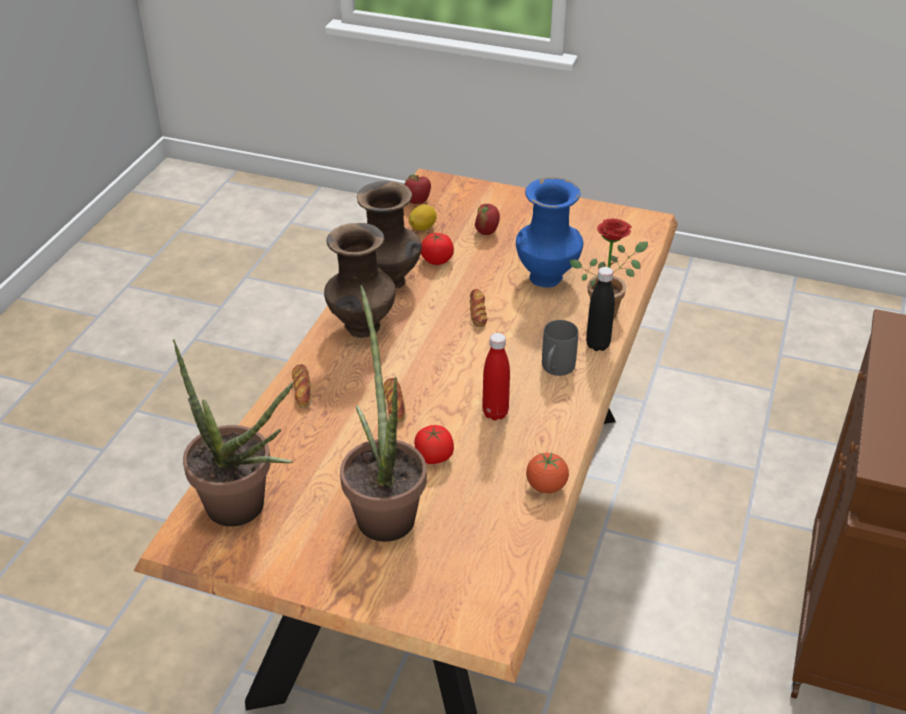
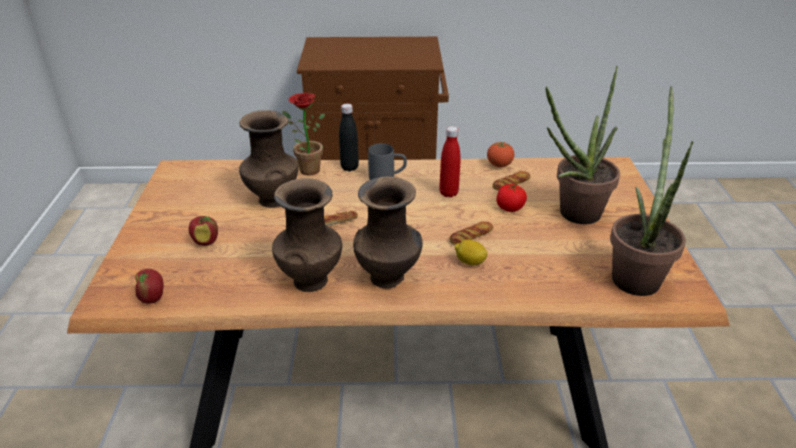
camera: 110 degrees left, 5 degrees down
(302, 389) = (490, 287): bread -> bread (511, 184)
(423, 227) = (205, 282): lemon -> lemon (470, 262)
(437, 260) = (263, 260): tomato -> none
(547, 277) = (272, 199): blue vase -> brown vase

